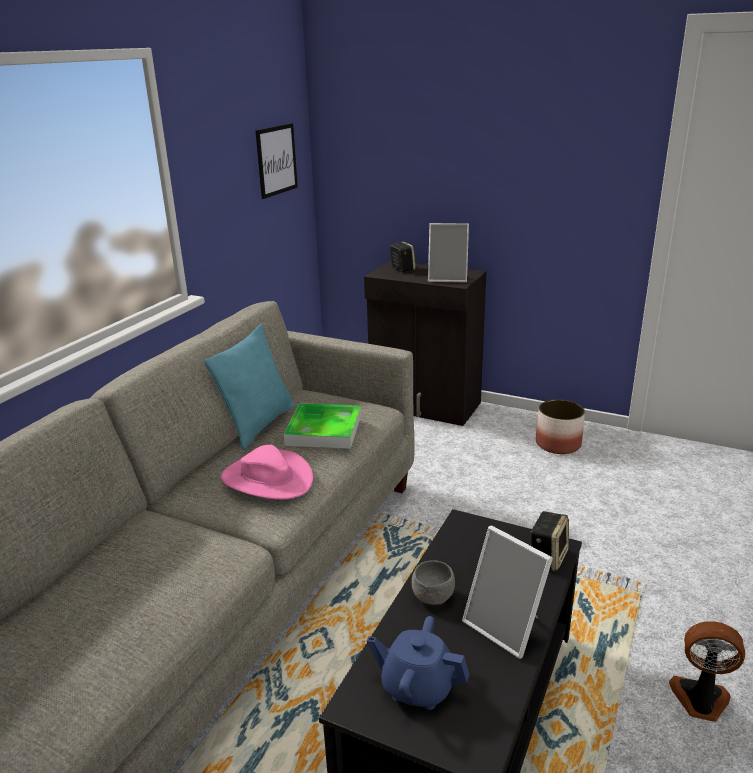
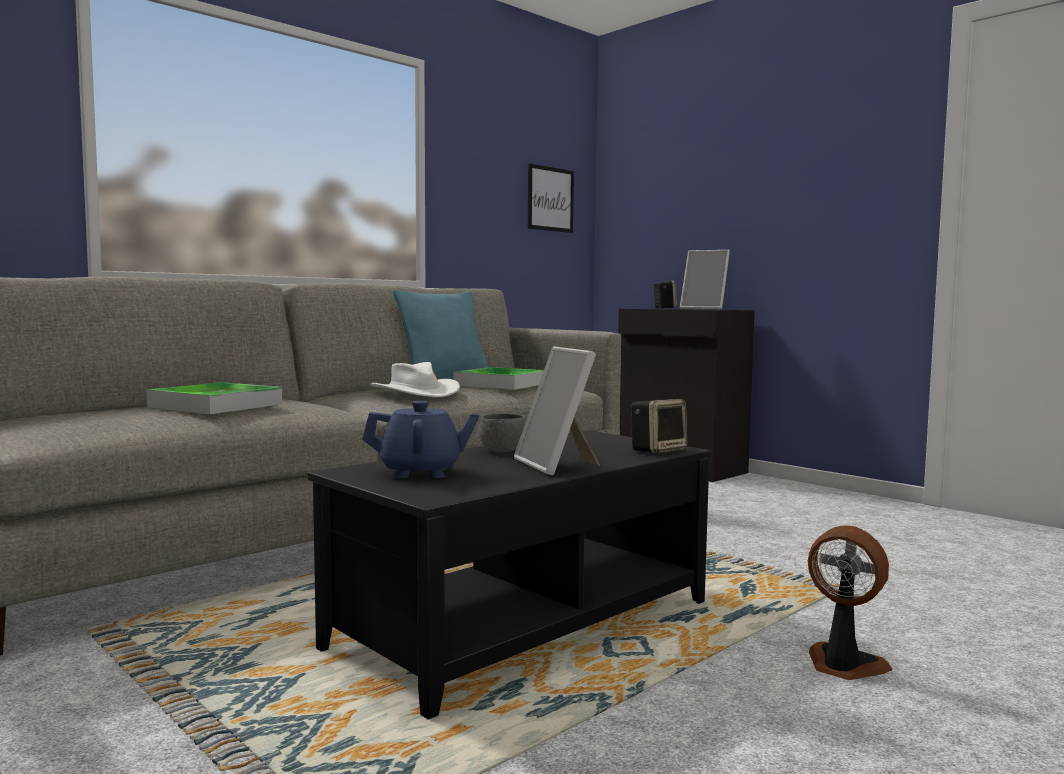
camera: 20 degrees right, 20 degrees down
(125, 597) = (216, 405): none -> tray
(267, 479) = (414, 392): pink hat -> white hat
(417, 687) = (421, 472): blue teapot -> blue teapot turned 135 degrees clockwise
(558, 444) = (819, 502): planter -> none

